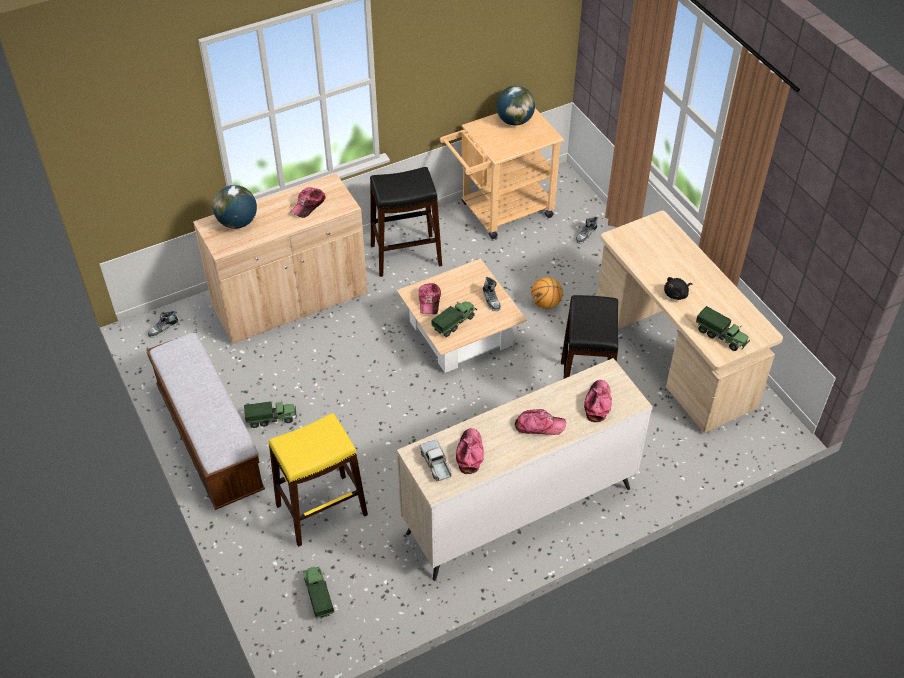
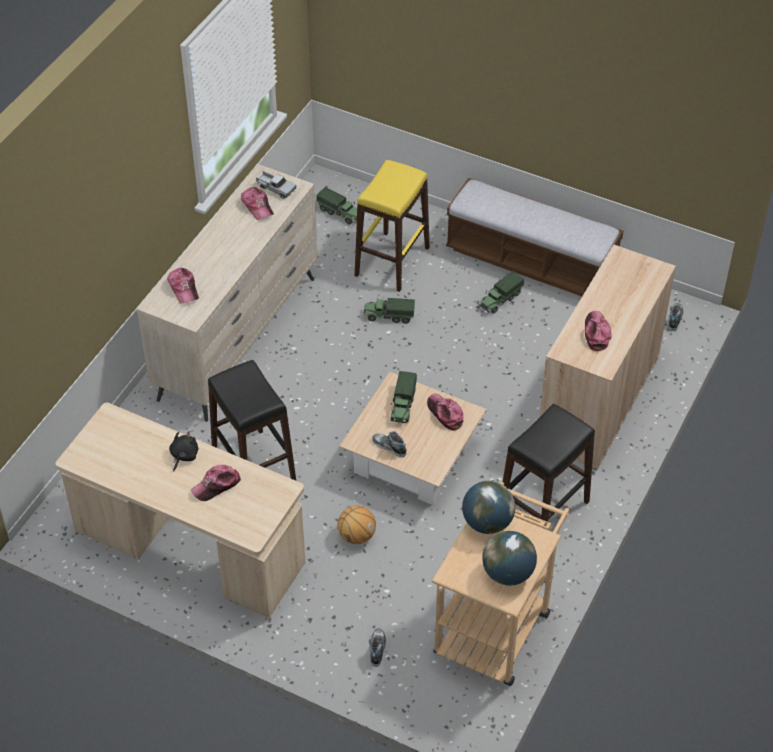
camera: 145 degrees right, 0 degrees up
(238, 222) = (637, 284): globe -> globe (487, 523)
(539, 426) = (219, 249): cap -> cap (216, 485)
(721, 336) = (116, 433): toy truck -> toy truck (389, 316)

